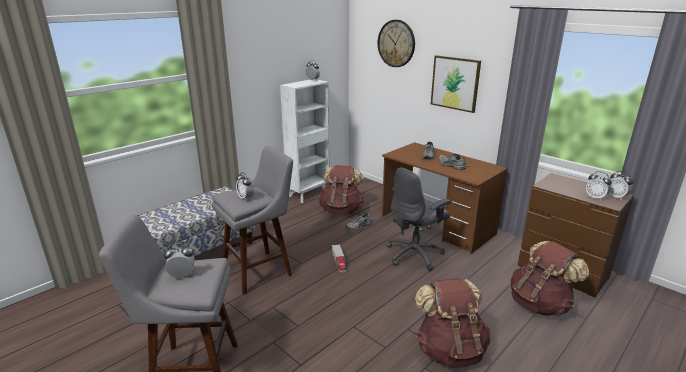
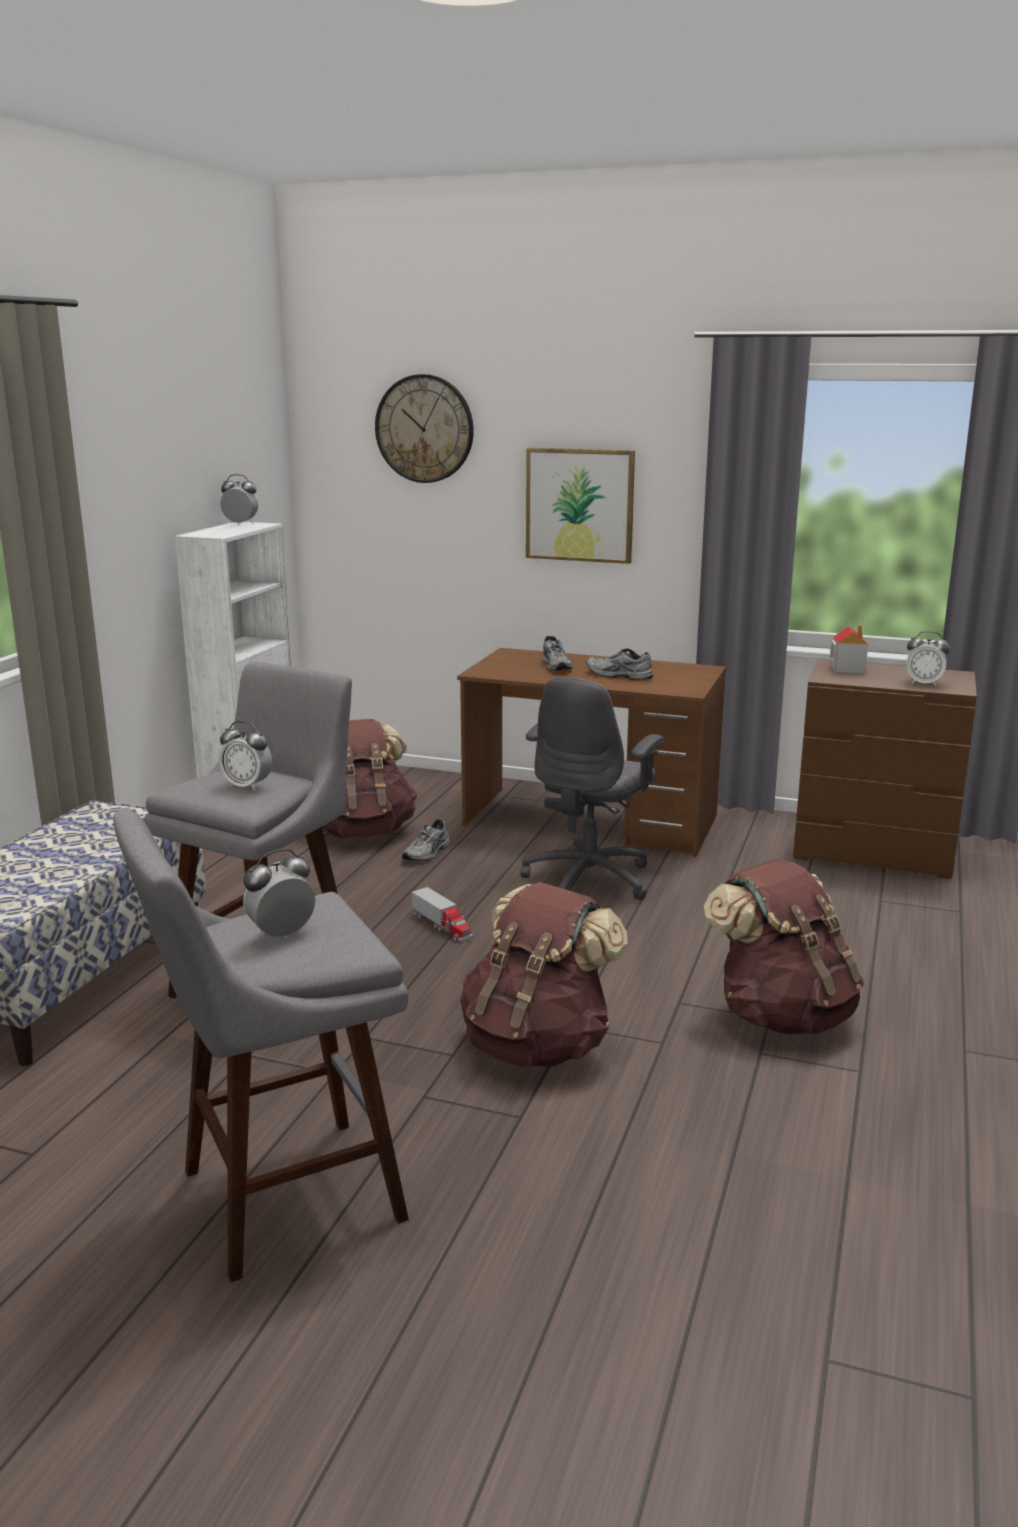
camera: 25 degrees left, 5 degrees down
(540, 304) = (874, 909): brown backpack -> brown backpack (538, 1045)
(561, 181) = (847, 668): none -> toy house
(616, 197) = (954, 678): alarm clock -> none

